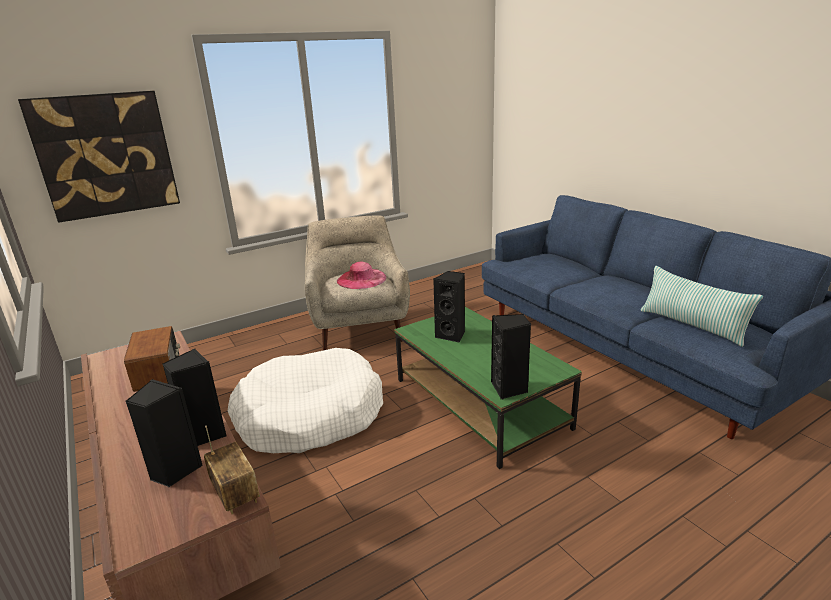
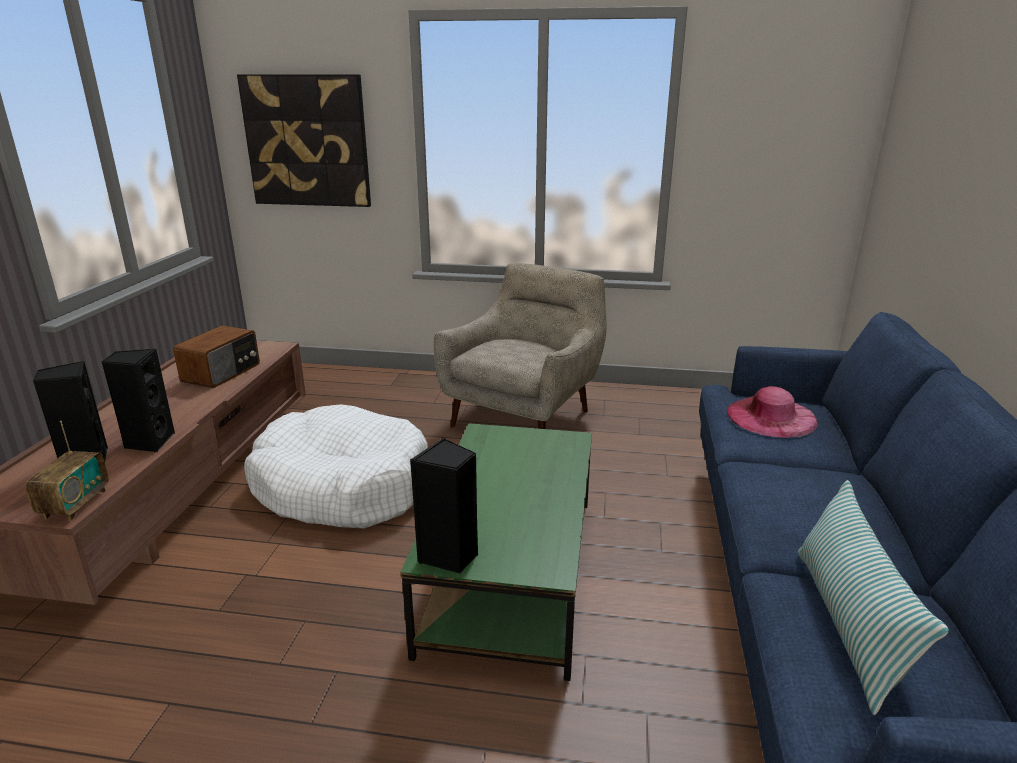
camera: 40 degrees right, 0 degrees up
(361, 279) = (520, 351): pink hat -> pink hat (771, 417)
(452, 335) = (511, 459): black speaker -> none

